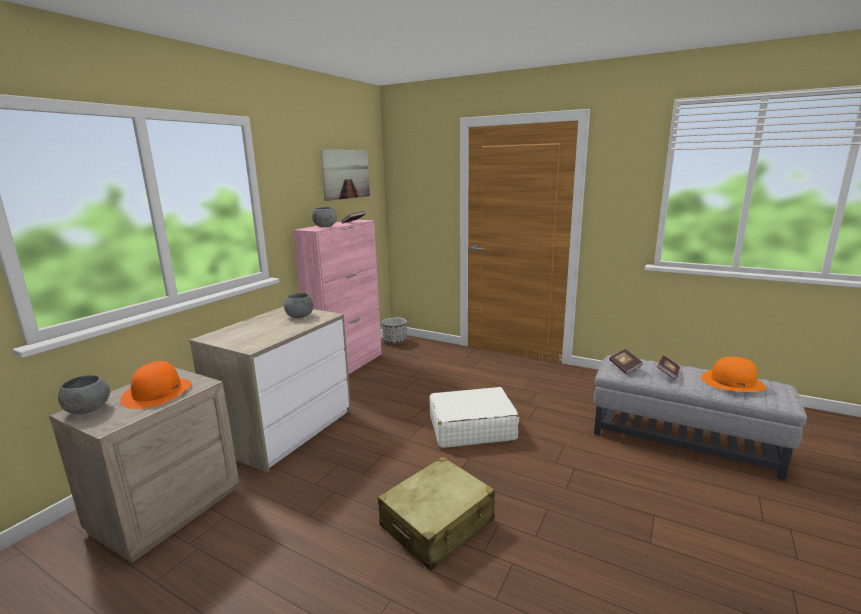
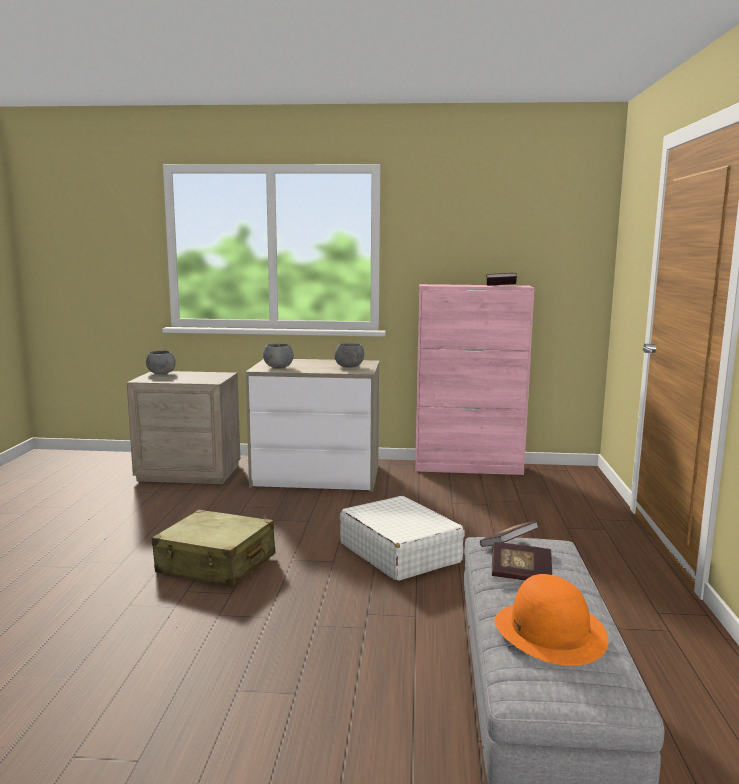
camera: 65 degrees right, 5 degrees down
(157, 392) = (192, 377): orange hat -> none
(325, 226) = (453, 285): grey bowl -> grey bowl (278, 367)
(346, 174) = (526, 226): picture -> none
(395, 341) = (572, 473): planter -> none

